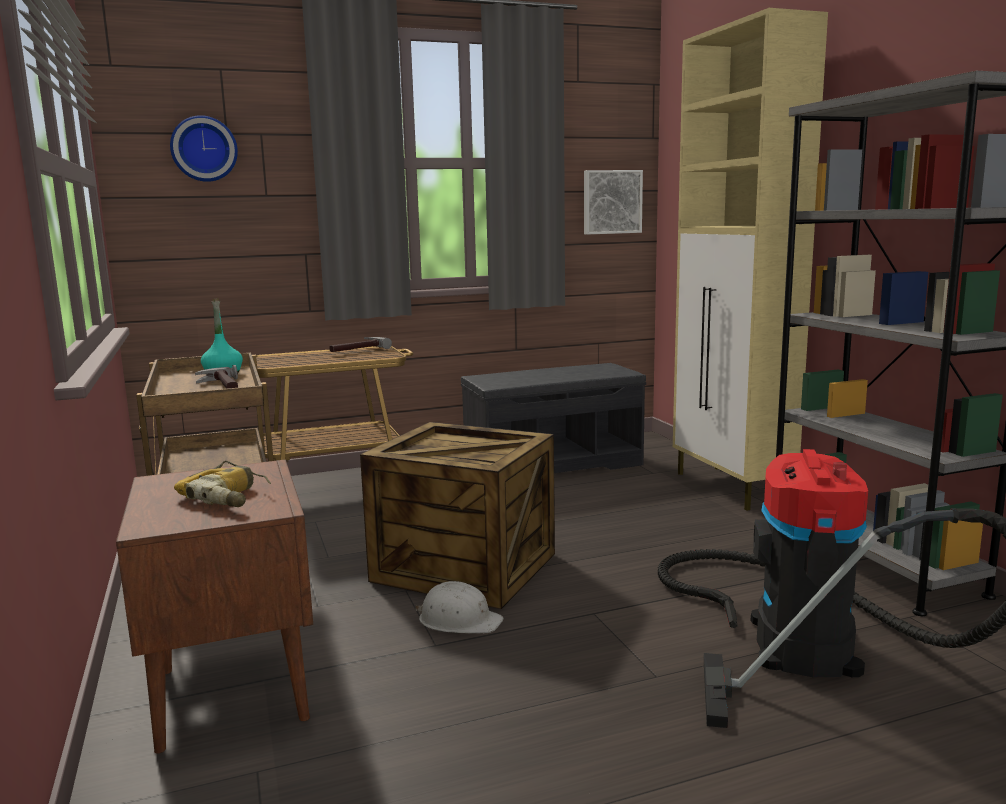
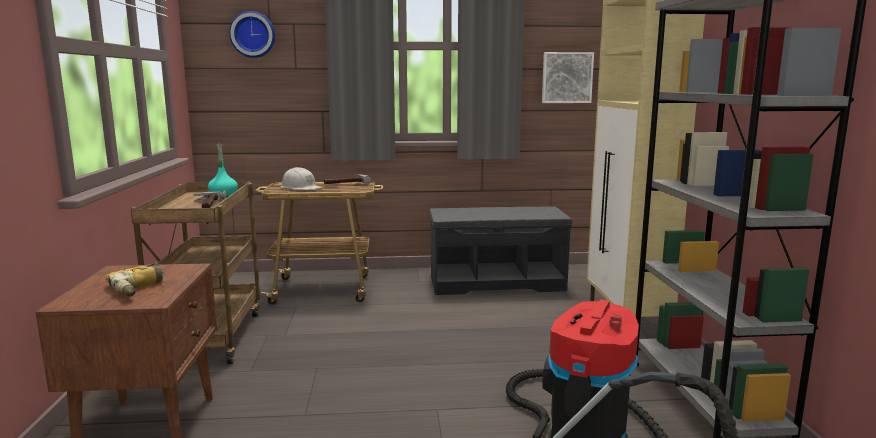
camera: 15 degrees right, 0 degrees up
(459, 620) = (335, 398): white hard hat -> white hard hat (300, 188)
(466, 566) = (372, 356): crate -> none

